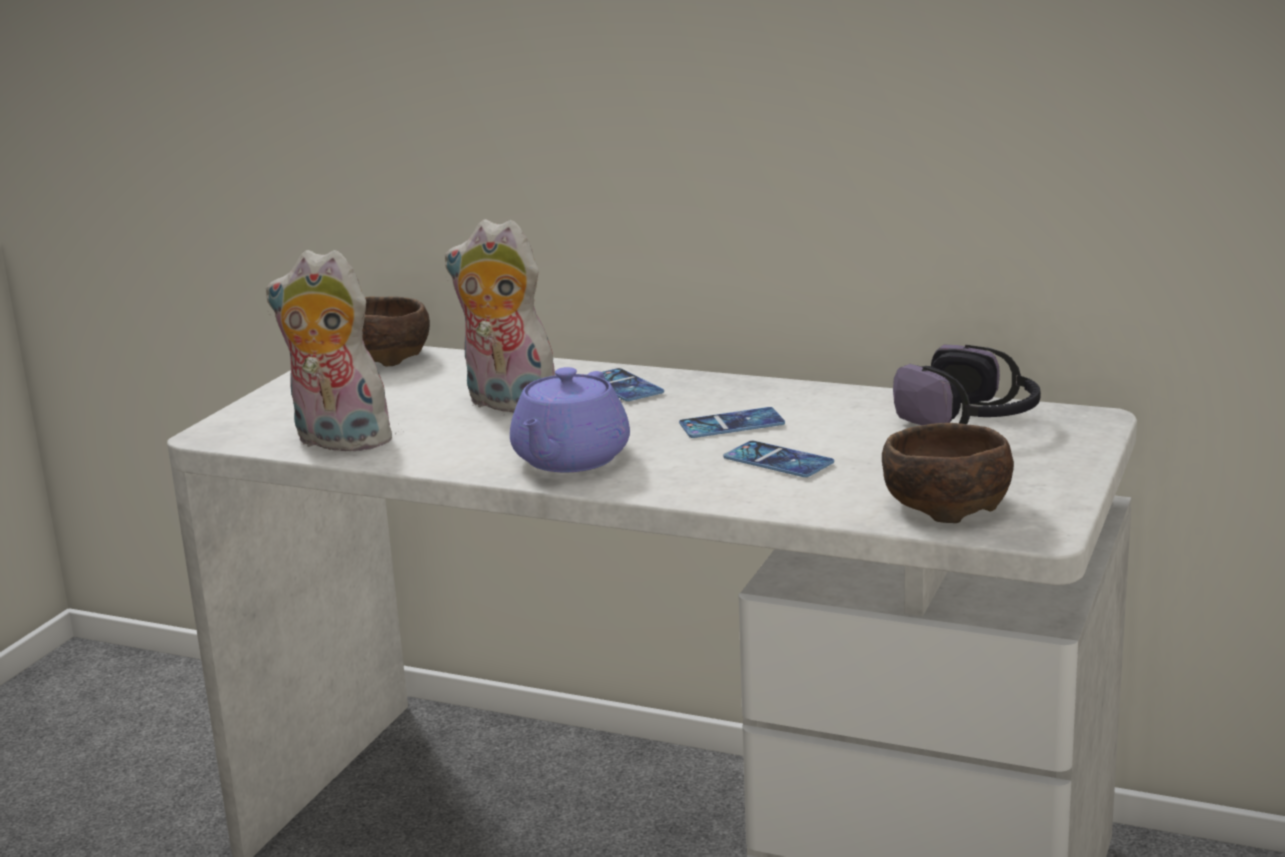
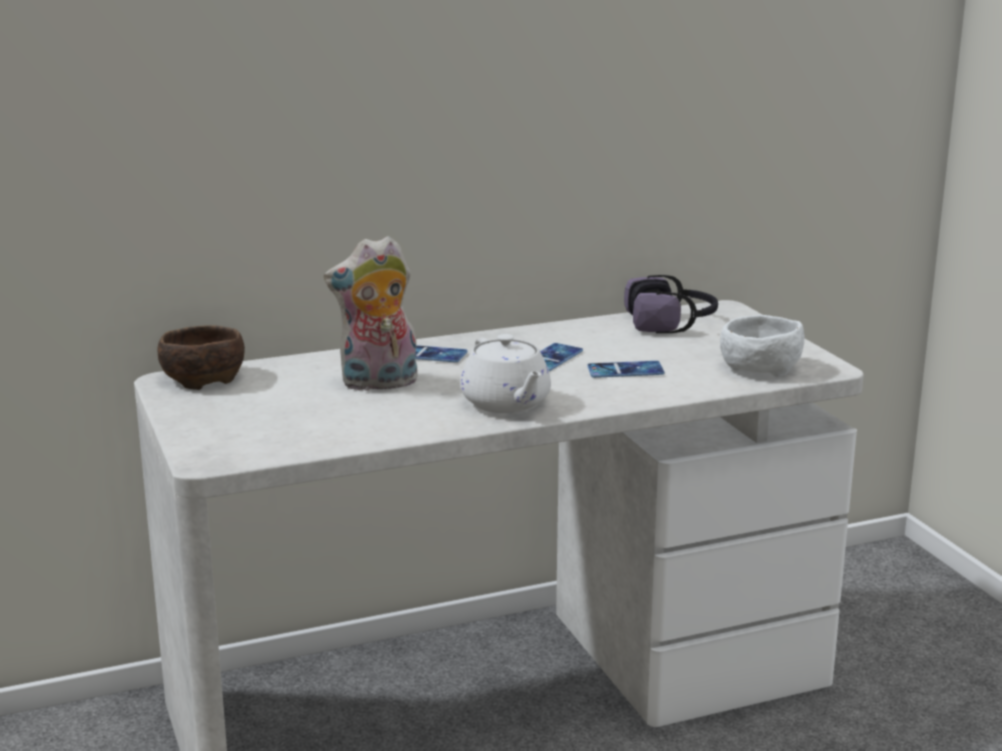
camera: 45 degrees left, 0 degrees up
(336, 442) = (320, 438): plush toy -> none
(569, 459) = (506, 403): purple teapot -> white teapot
(943, 504) = (758, 368): brown bowl -> white bowl

